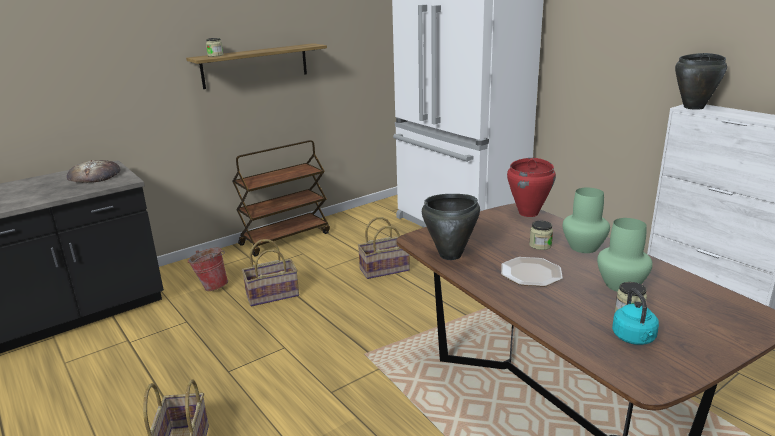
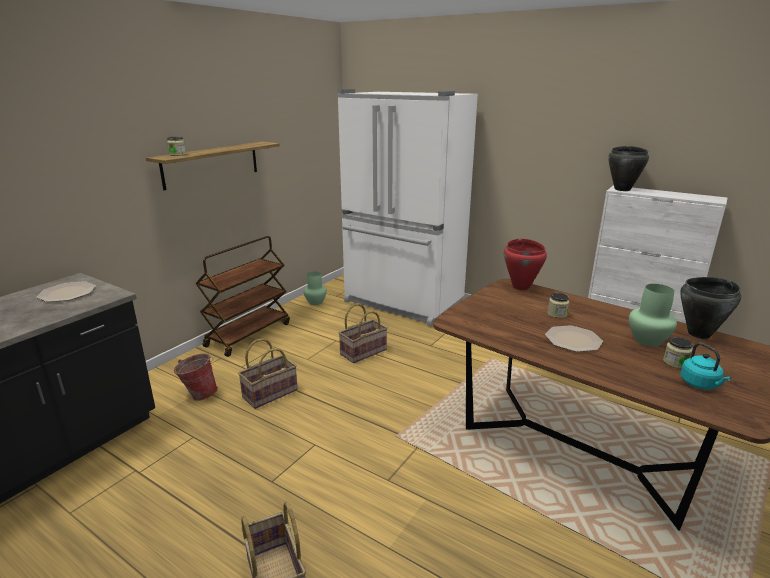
camera: 20 degrees left, 0 degrees up
(94, 175) = (67, 293): bread -> plate
(450, 255) = (494, 333): black cooking pot -> black cooking pot (699, 334)
(582, 247) = (590, 312): green vase -> green vase (315, 302)

